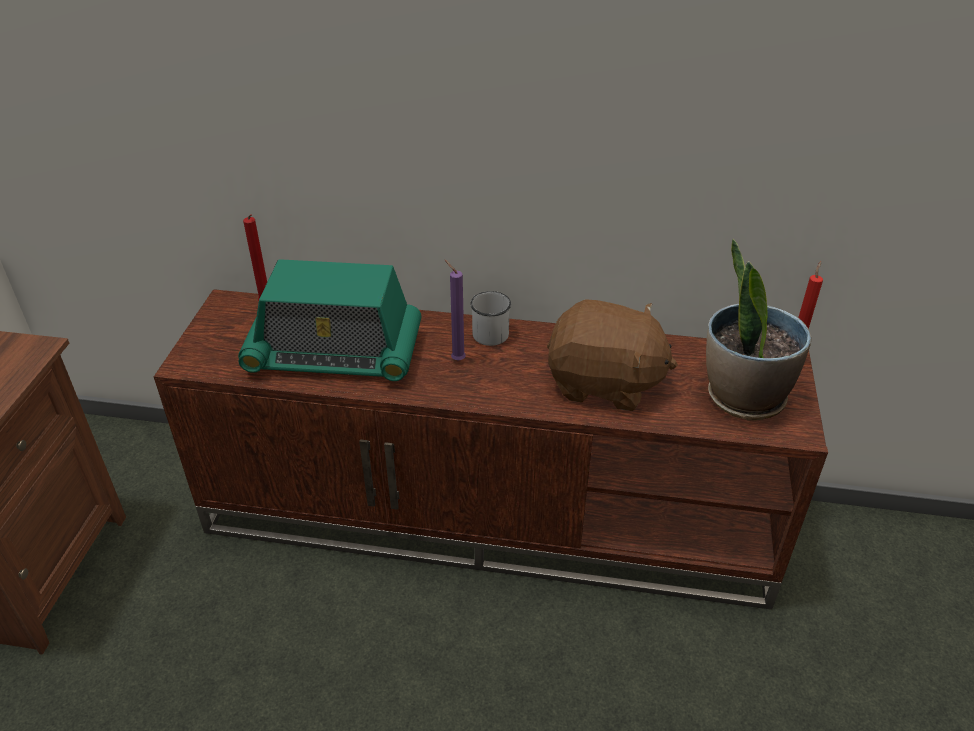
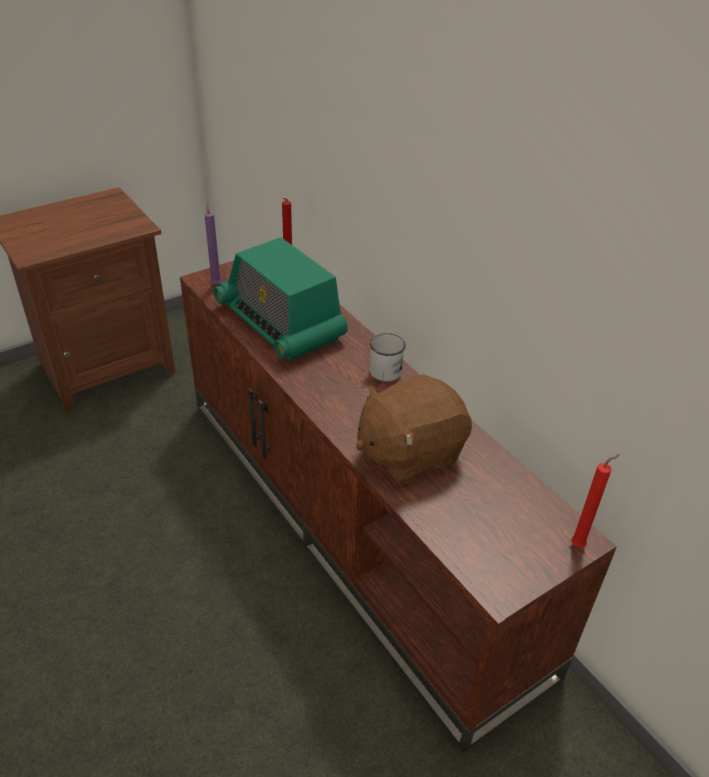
camera: 45 degrees right, 0 degrees up
(456, 359) = (341, 372): purple candle -> purple candle (216, 283)
(604, 383) = (409, 452): brown plush toy -> brown plush toy turned 90 degrees clockwise
(743, 397) = (496, 536): potted plant -> none

